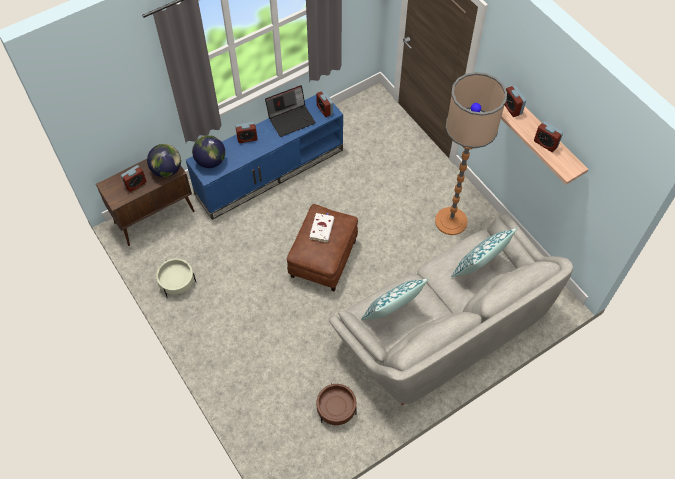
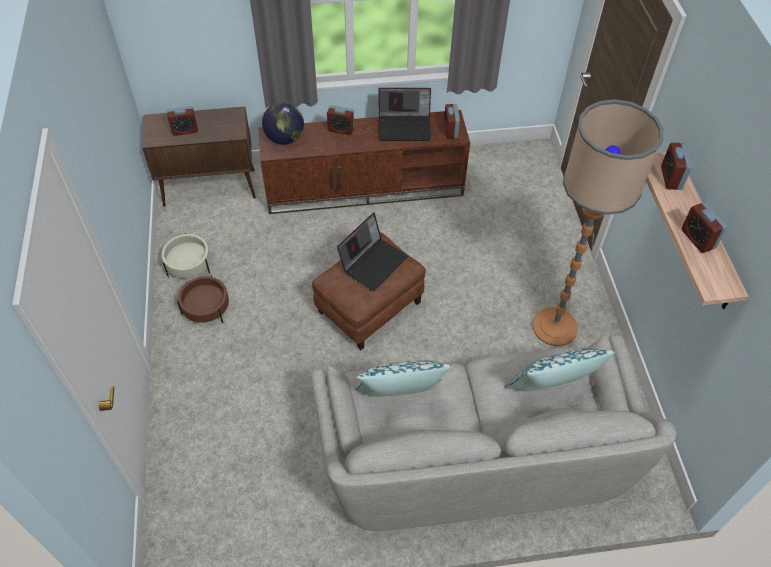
camera: 25 degrees right, 5 degrees down
(167, 170) = (228, 128): globe -> none
(270, 171) = (365, 187): blue tv stand -> brown tv stand
(322, 228) = (373, 262): white book -> laptop
(336, 409) = (279, 494): brown planter -> brown planter (206, 309)

